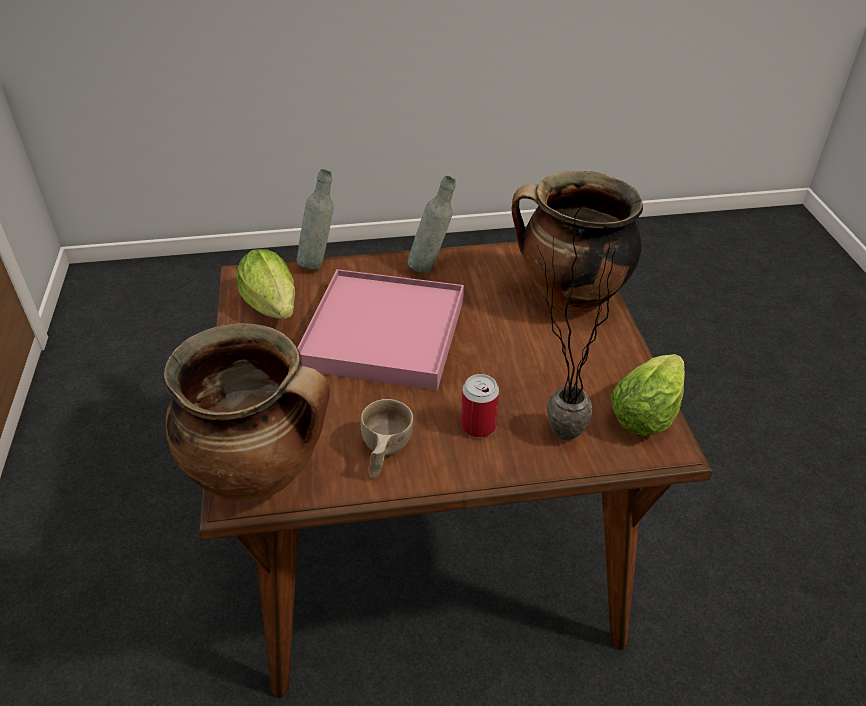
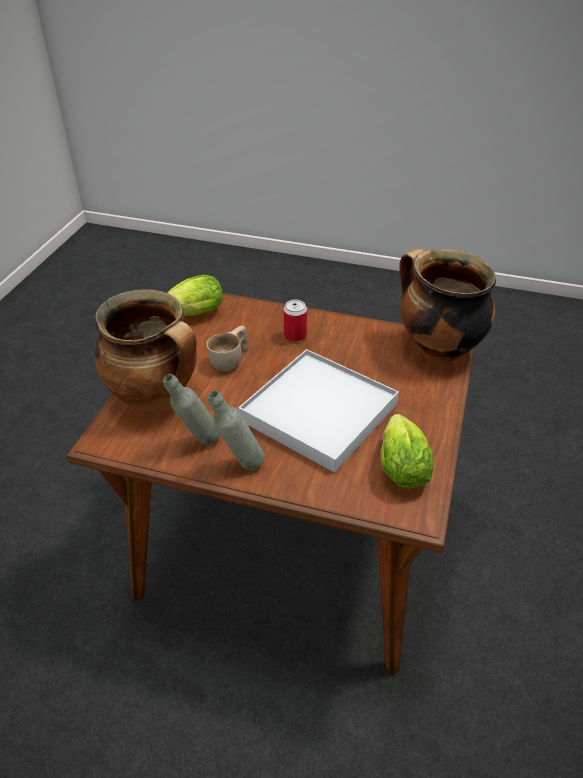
camera: 155 degrees left, 0 degrees up
(319, 263) = (341, 507): grey bottle -> grey bottle (197, 442)
(384, 334) = (318, 412): pink tray -> white tray
(384, 453) = (359, 338): beige cup -> beige cup (231, 360)
(551, 430) = (255, 322): potted plant -> none

